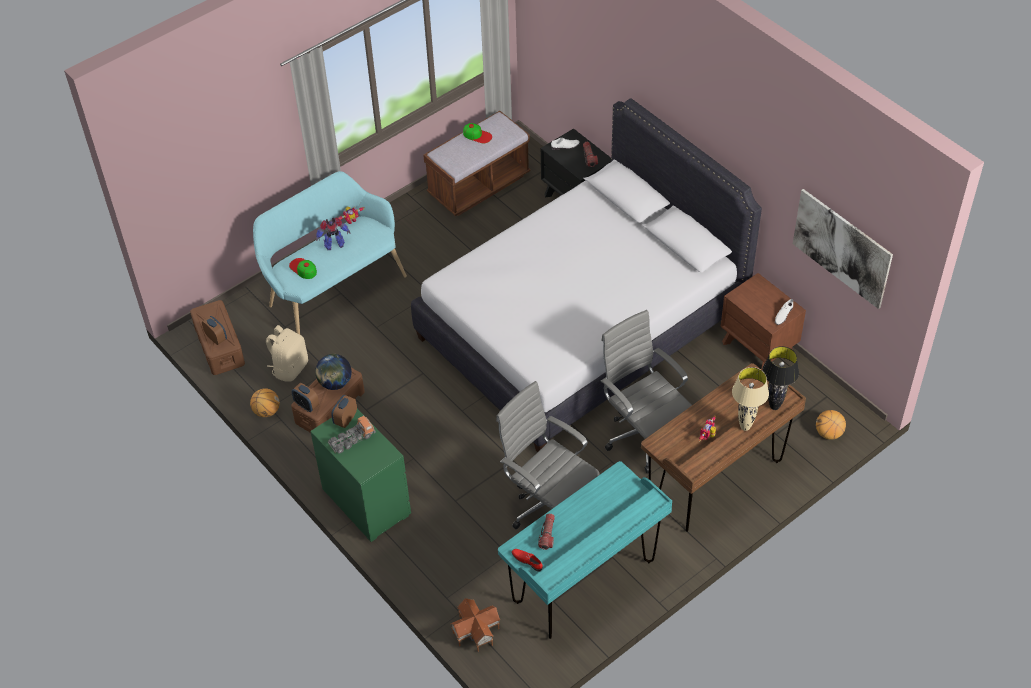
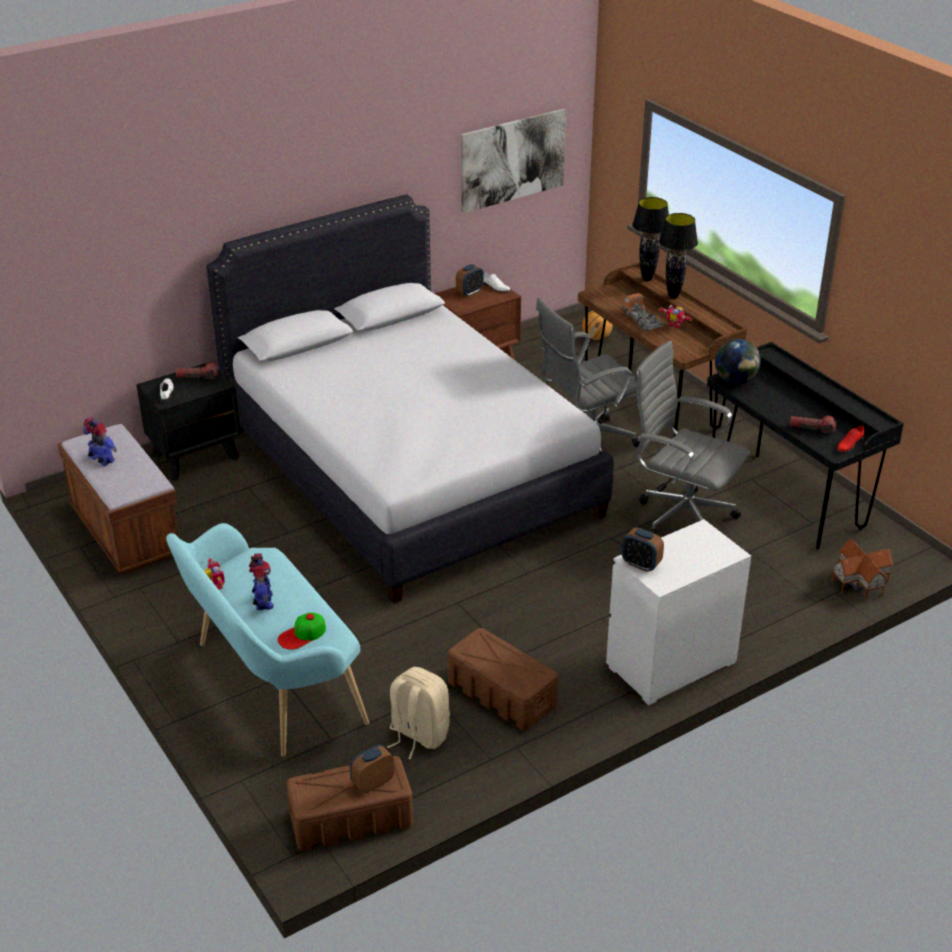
camera: 85 degrees left, 15 degrees down
(266, 411) = (498, 763): basketball -> none
(306, 405) = (530, 682): alarm clock -> alarm clock (469, 292)
(335, 383) = (493, 652): globe -> globe (735, 381)
(352, 439) = (676, 560): toy truck -> toy truck (642, 321)
(366, 502) = (670, 664): green dresser -> white dresser
(477, 135) = (101, 460): cap -> toy robot
(548, 506) = (681, 516): grey office chair -> grey office chair turned 75 degrees clockwise
(584, 583) = (786, 500): turquoise desk -> black desk
(745, 427) = (673, 296): beige table lamp -> black table lamp

